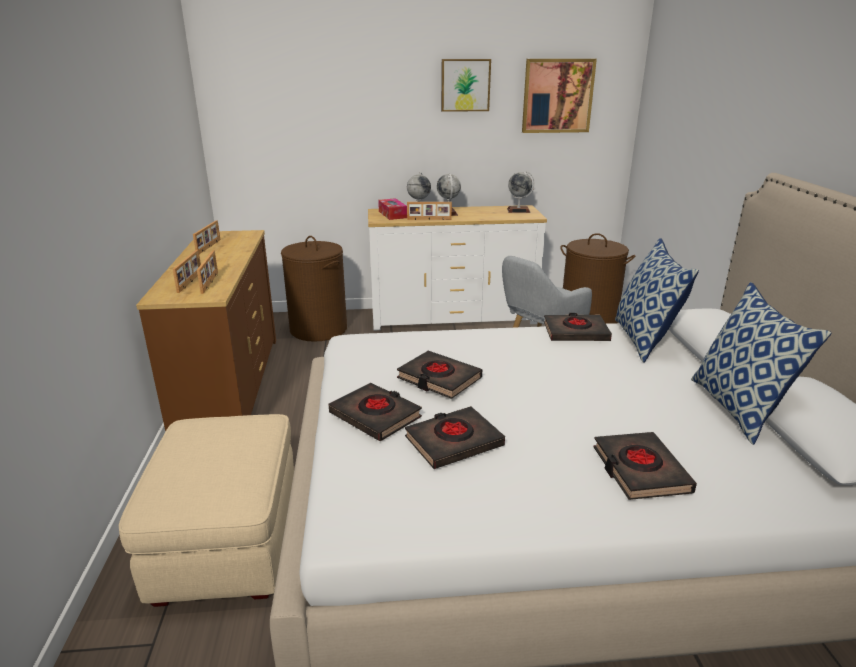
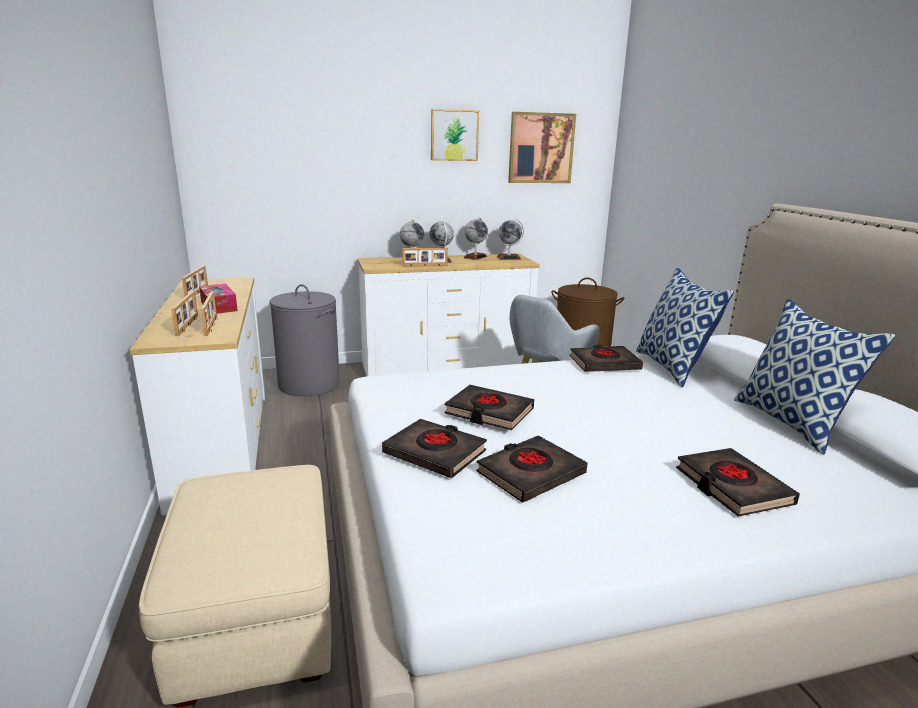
camera: 10 degrees left, 5 degrees down
(229, 386) = (222, 446): brown dresser -> white dresser
(318, 329) = (308, 384): brown laundry basket -> grey laundry basket
(392, 214) = (385, 262): tissue box -> tissue box (219, 306)
(484, 209) = (475, 257): none -> globe

